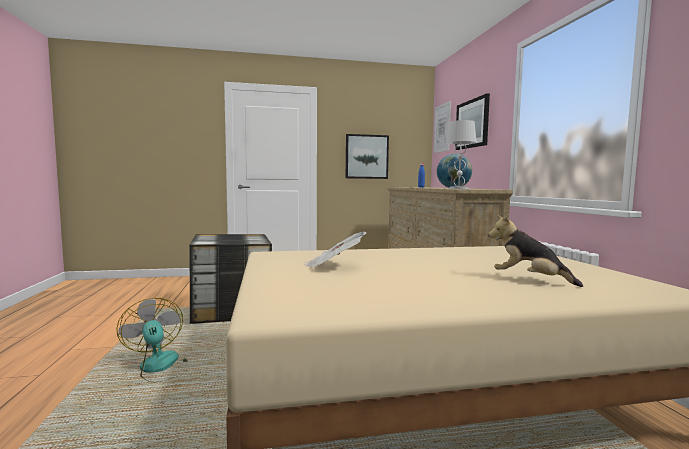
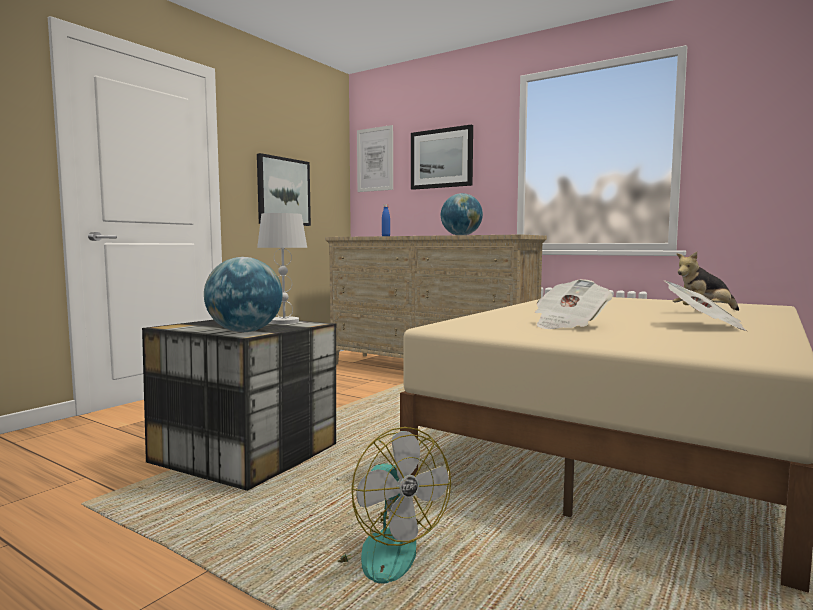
camera: 45 degrees left, 0 degrees up
(162, 368) = (378, 550): fan -> fan turned 135 degrees counterclockwise
(207, 241) = (245, 331): none -> globe
(418, 288) = (704, 326): none -> newspaper
(459, 189) = (506, 234): white table lamp -> white table lamp (284, 322)

